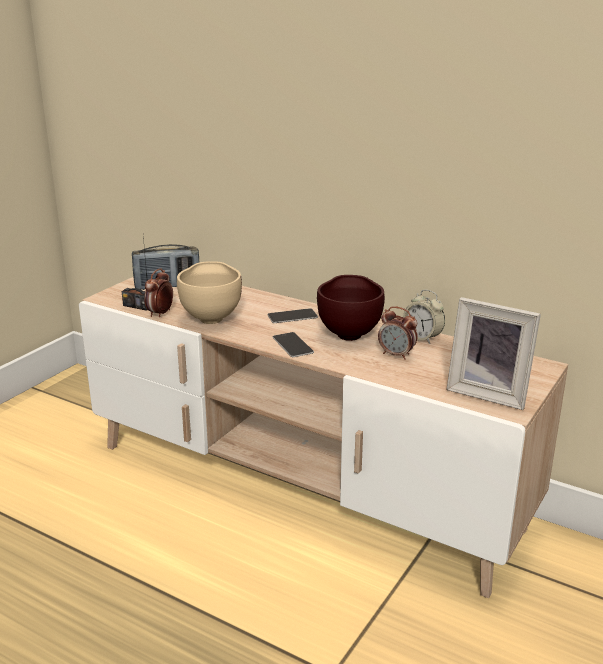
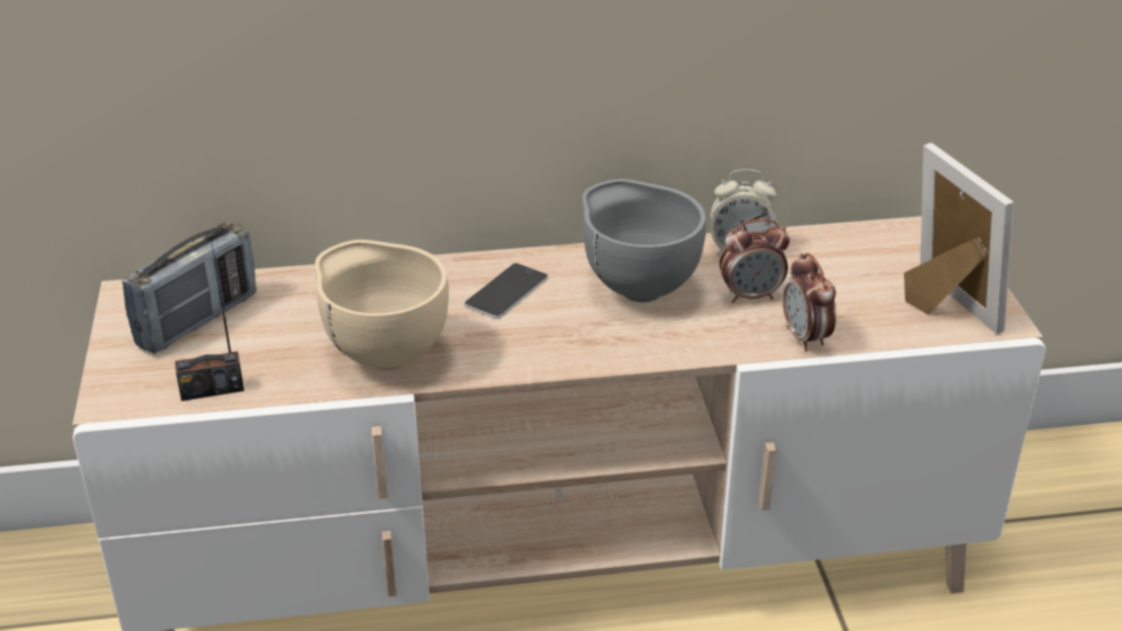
camera: 40 degrees left, 10 degrees up
(160, 314) = (280, 386): alarm clock -> alarm clock (805, 338)
(292, 345) = (589, 347): phone -> none
(349, 334) = (637, 287): brown bowl -> grey bowl
(489, 393) = (941, 305): picture frame -> picture frame turned 105 degrees counterclockwise

